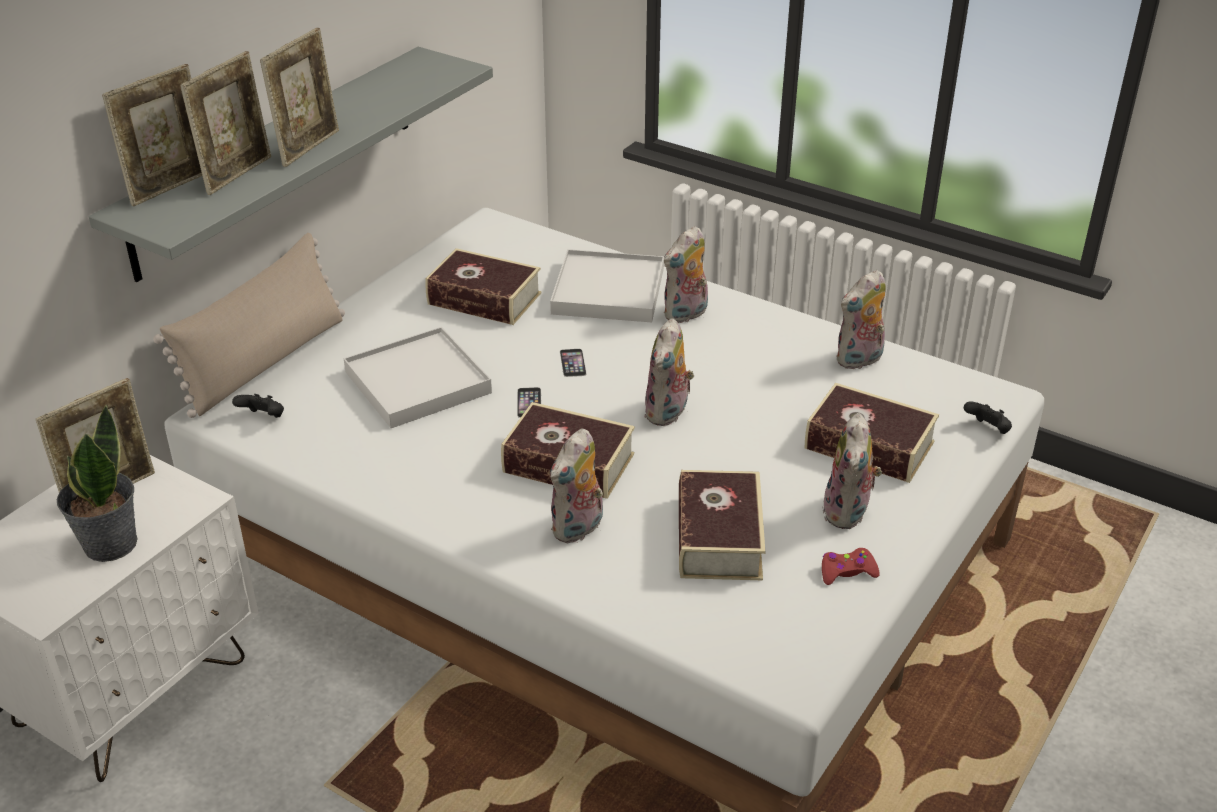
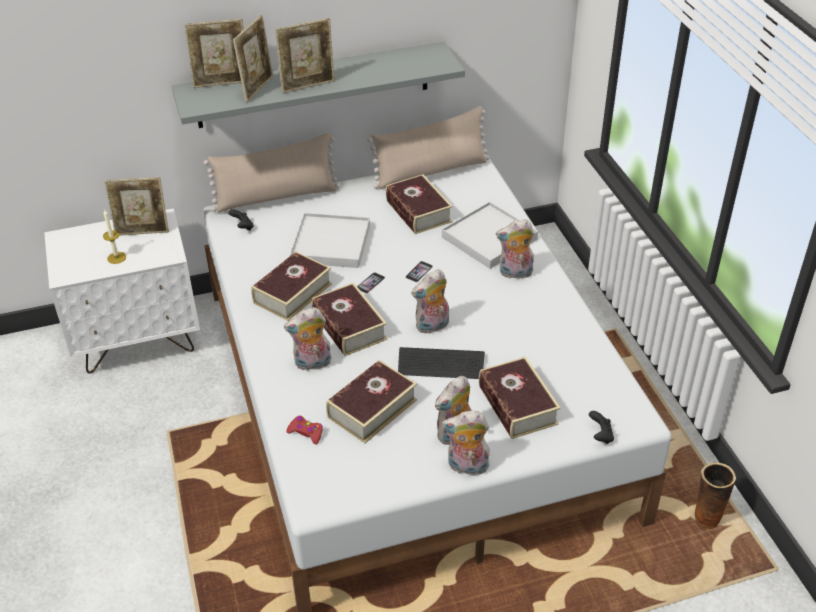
camera: 40 degrees right, 5 degrees up
(109, 544) = (116, 258): potted plant -> candle
(237, 174) = (257, 88): picture frame -> picture frame turned 45 degrees counterclockwise
(442, 250) = (431, 171): none -> beige pillow
(442, 462) = (292, 293): none -> book
(732, 448) = (441, 364): none -> keyboard
(847, 572) = (412, 466): red game controller -> red game controller (306, 432)
(859, 360) = (580, 352): plush toy -> plush toy (467, 467)
(1046, 506) = (705, 519): none -> vase

